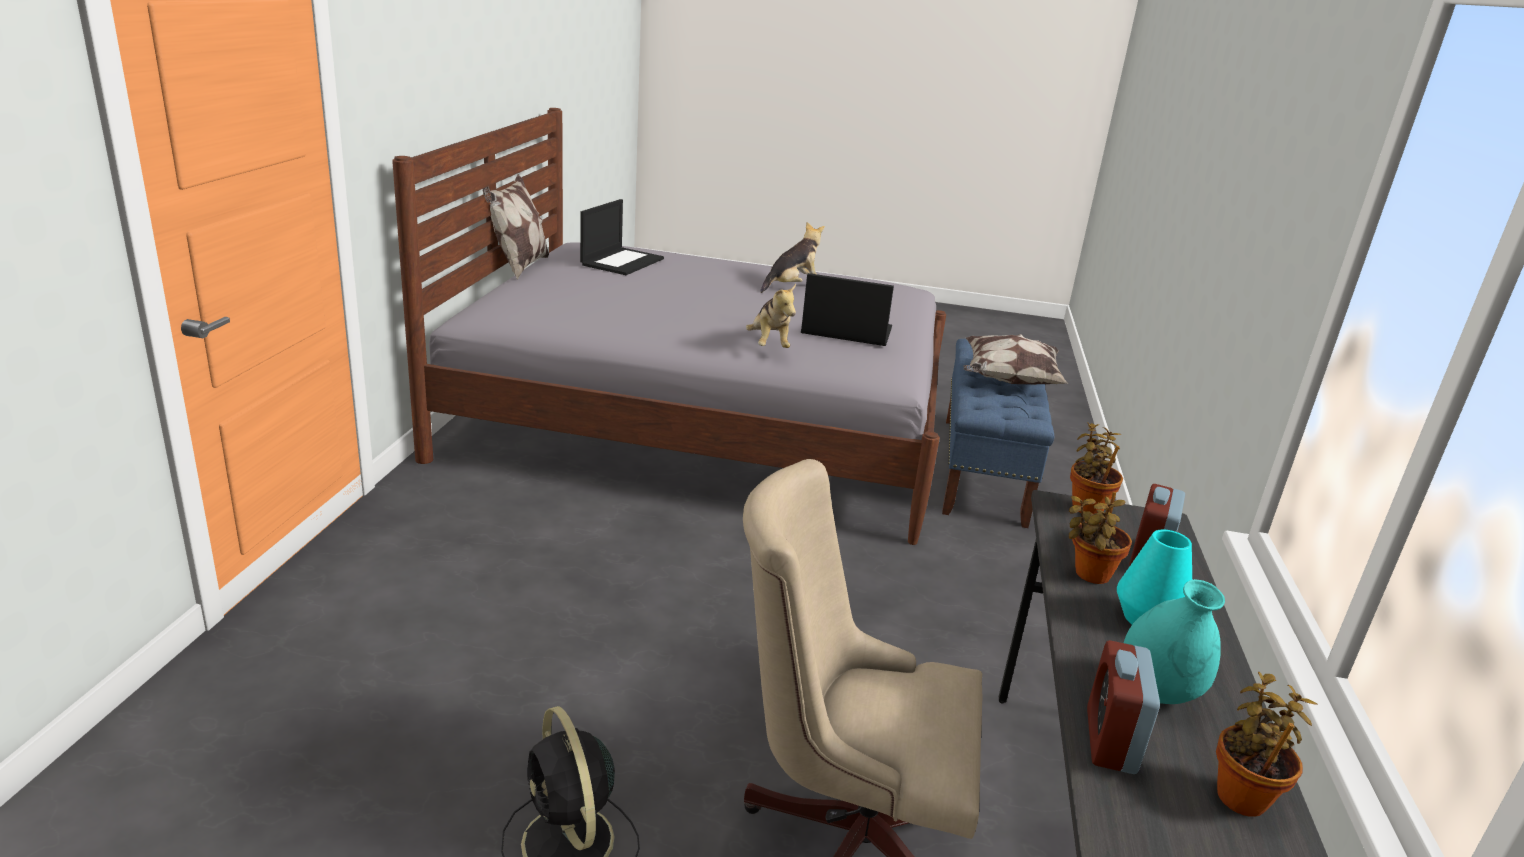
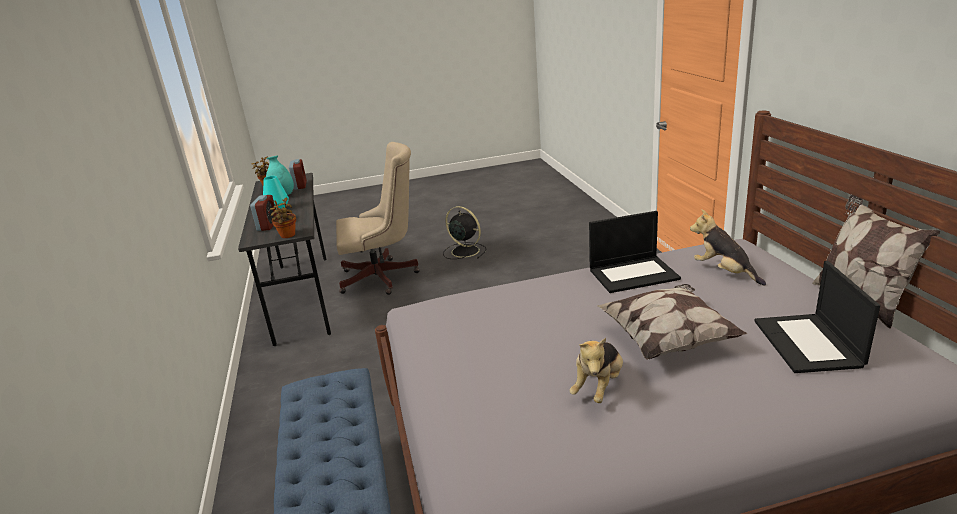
camera: 160 degrees right, 0 degrees up
(769, 345) = (521, 289): plush toy -> plush toy (724, 272)
(845, 331) = (480, 332): laptop -> laptop (634, 274)
(1008, 381) = (319, 439): pillow -> pillow (667, 339)
(1088, 575) = (295, 214): potted plant -> none

